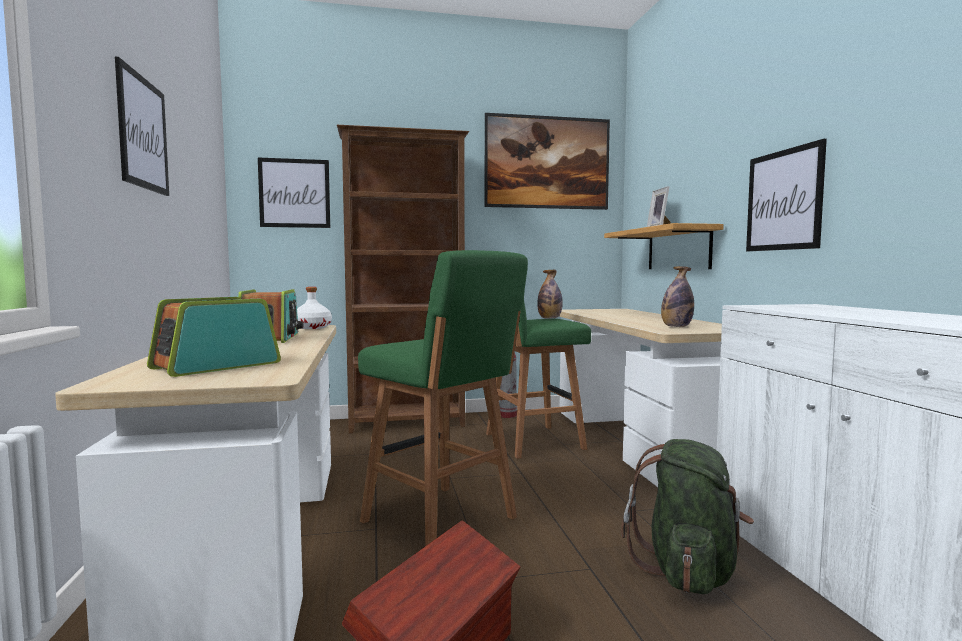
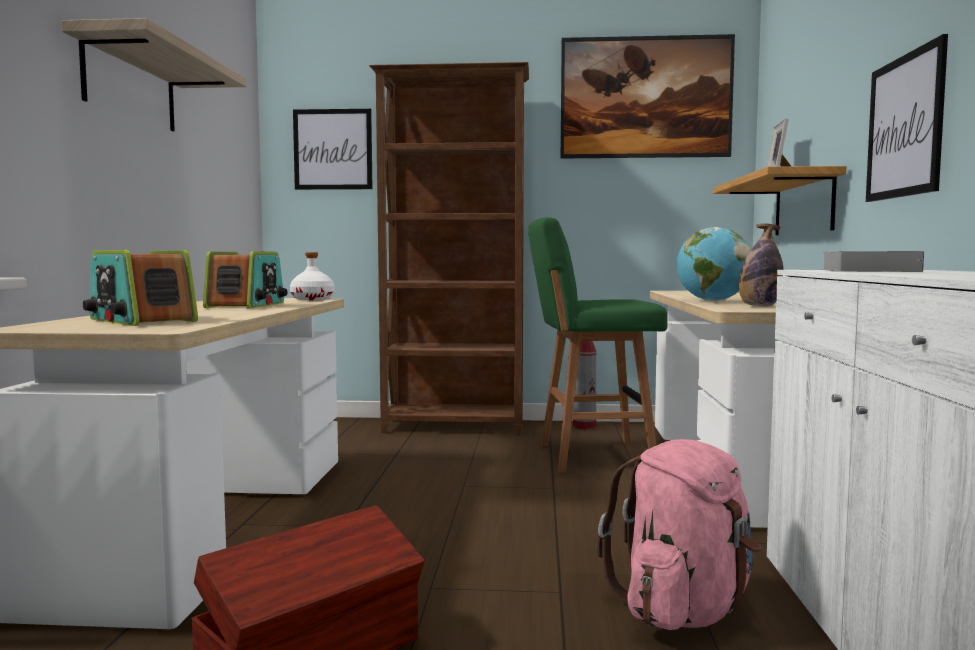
camera: 15 degrees right, 0 degrees up
(143, 133) = (130, 85): picture -> shelf
(215, 365) = (141, 320): radio -> radio turned 105 degrees counterclockwise
(442, 521) = (422, 527): green stool -> none
(549, 318) = (622, 298): bottle -> none
(630, 321) = (712, 301): none -> globe
(688, 571) = (683, 609): green backpack -> pink backpack
(798, 308) = (866, 270): none -> book

